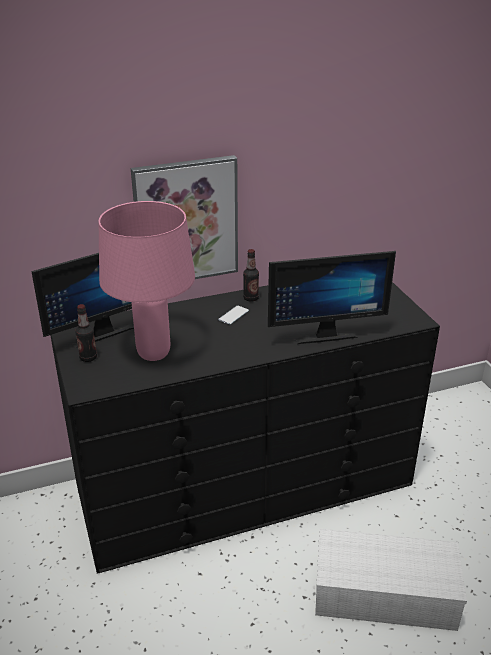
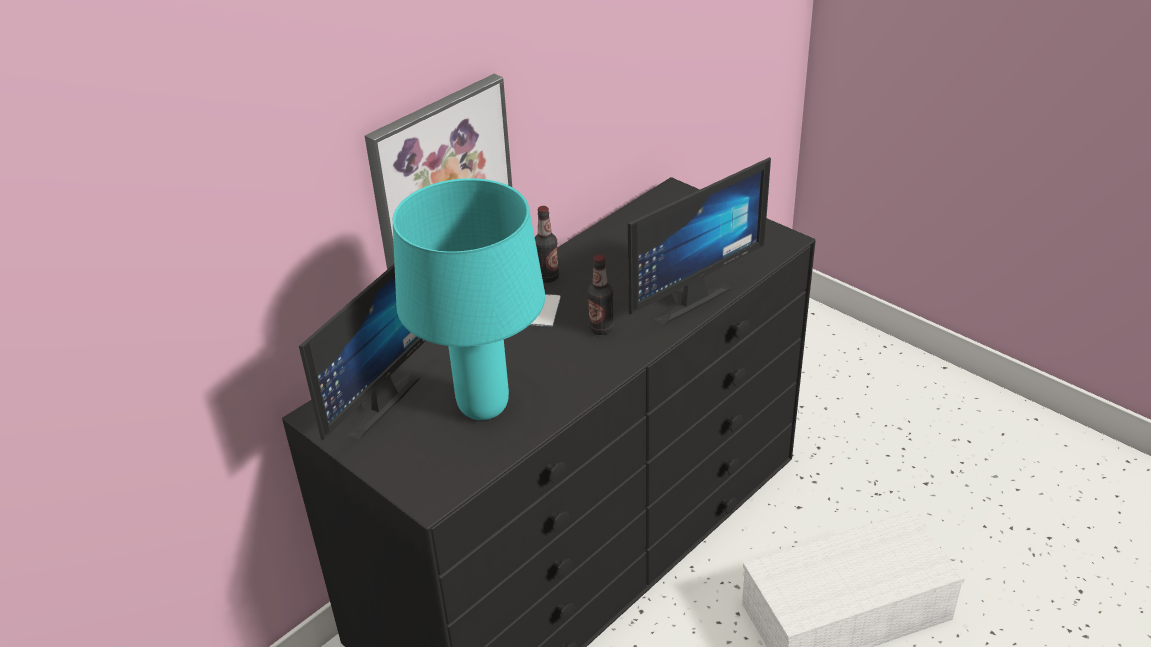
camera: 25 degrees left, 5 degrees up
(88, 358) = (393, 447): bottle -> bottle (601, 329)
(154, 354) = (484, 406): pink table lamp -> turquoise table lamp

